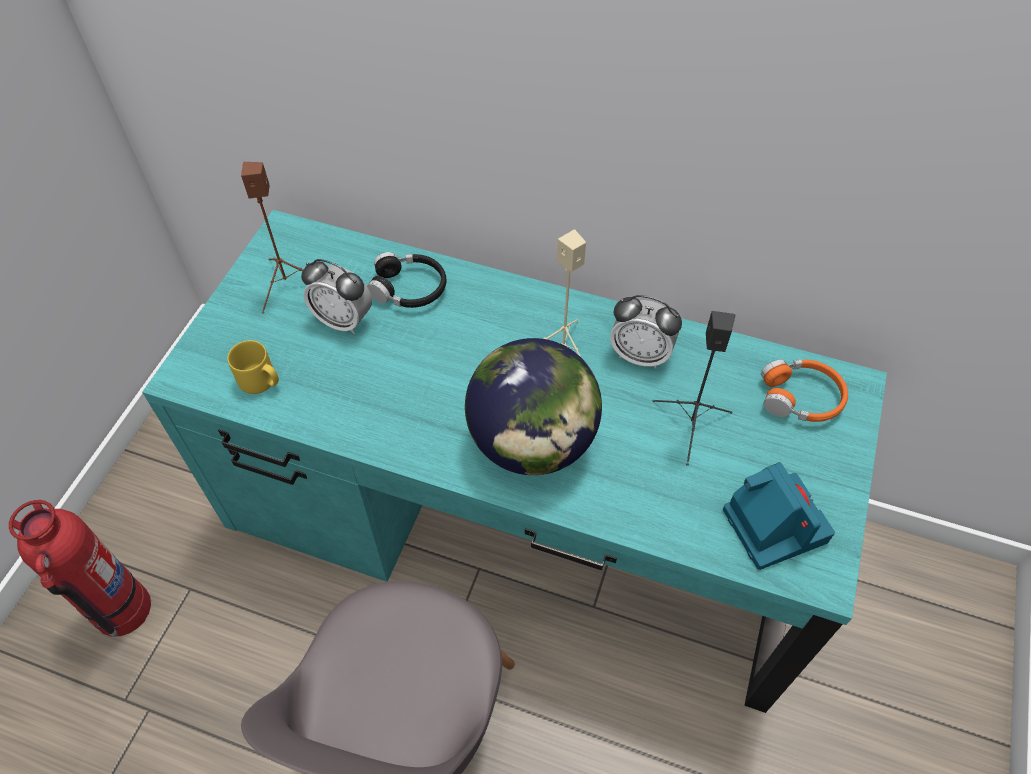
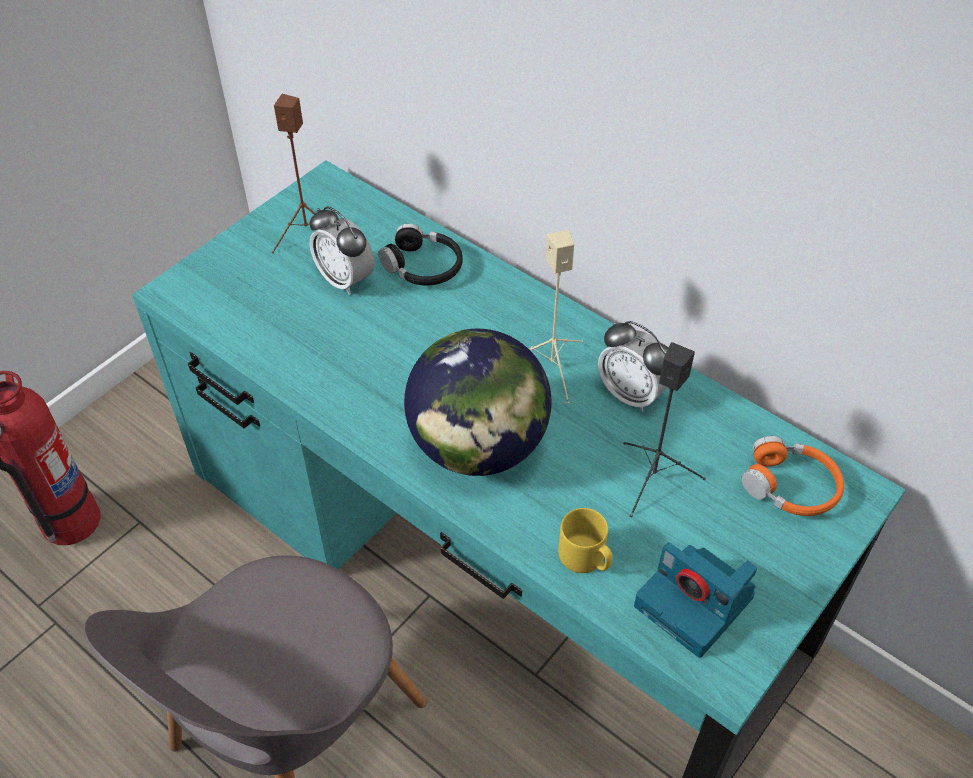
camera: 20 degrees right, 5 degrees down
(261, 381) = (242, 315): yellow mug -> yellow mug (585, 558)
(772, 523) = (696, 603): camera -> camera turned 135 degrees clockwise

